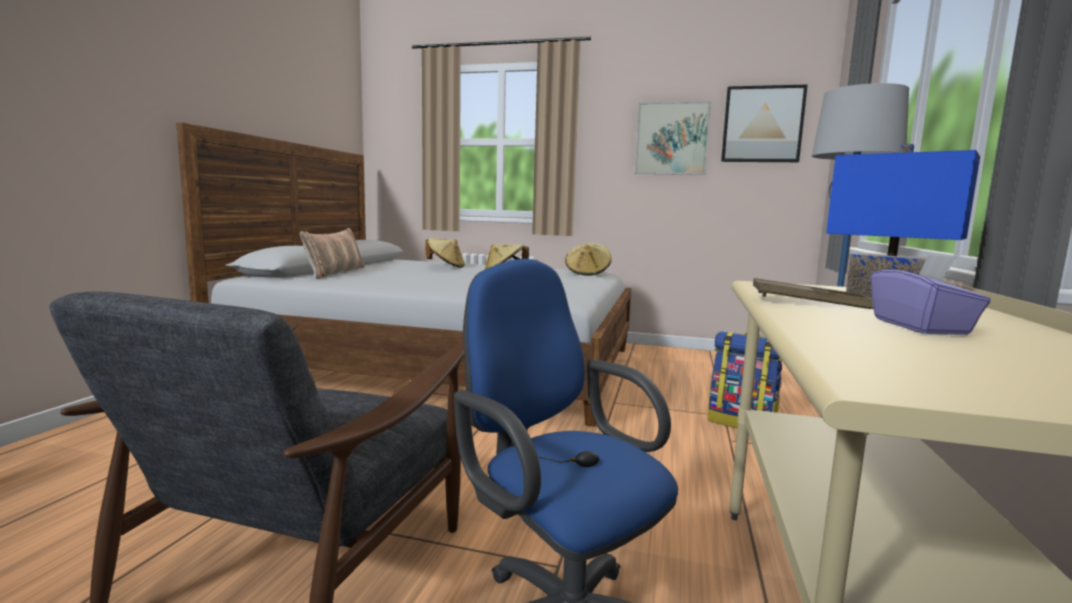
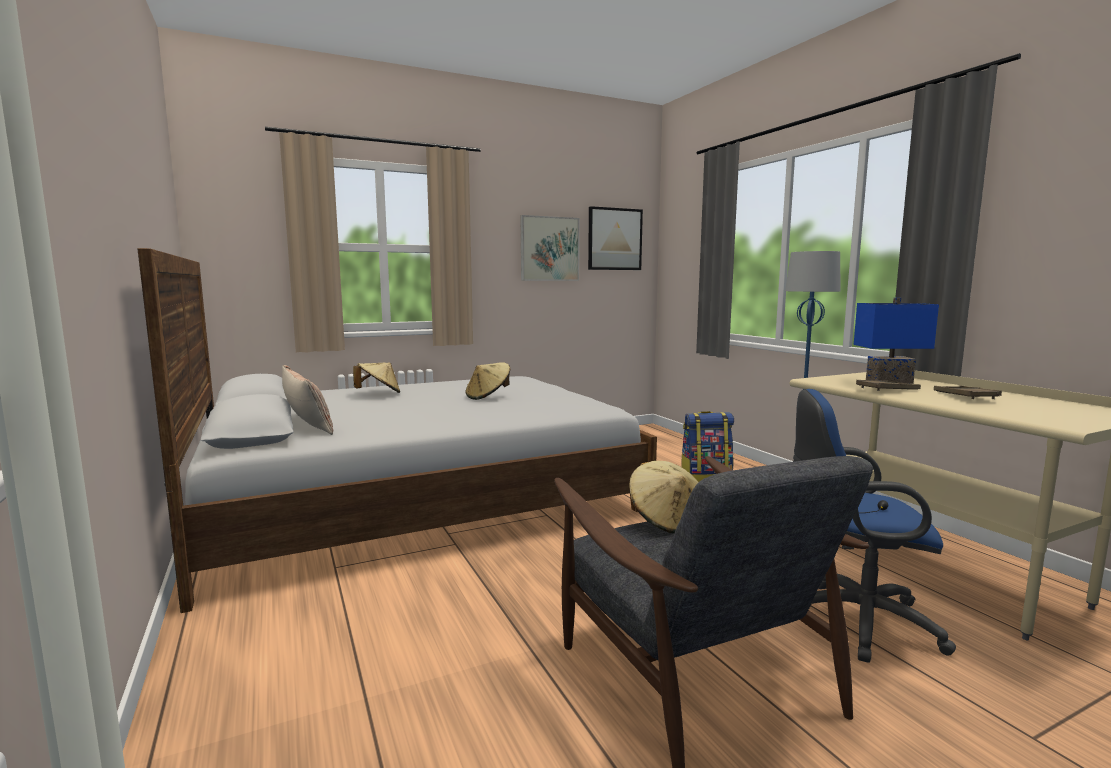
camera: 40 degrees left, 0 degrees up
(587, 273) = (524, 380): beige hat -> beige hat (668, 521)
(920, 327) = (965, 396): purple tissue box -> brown tray

